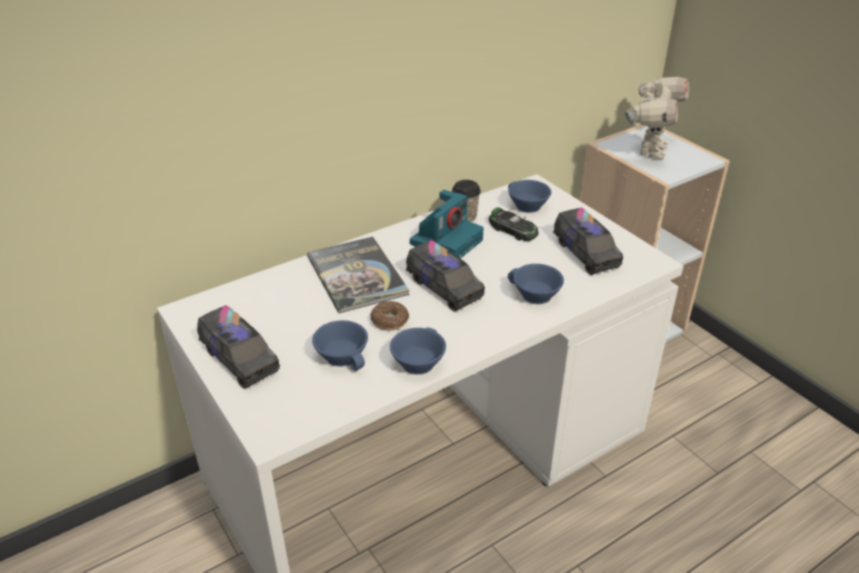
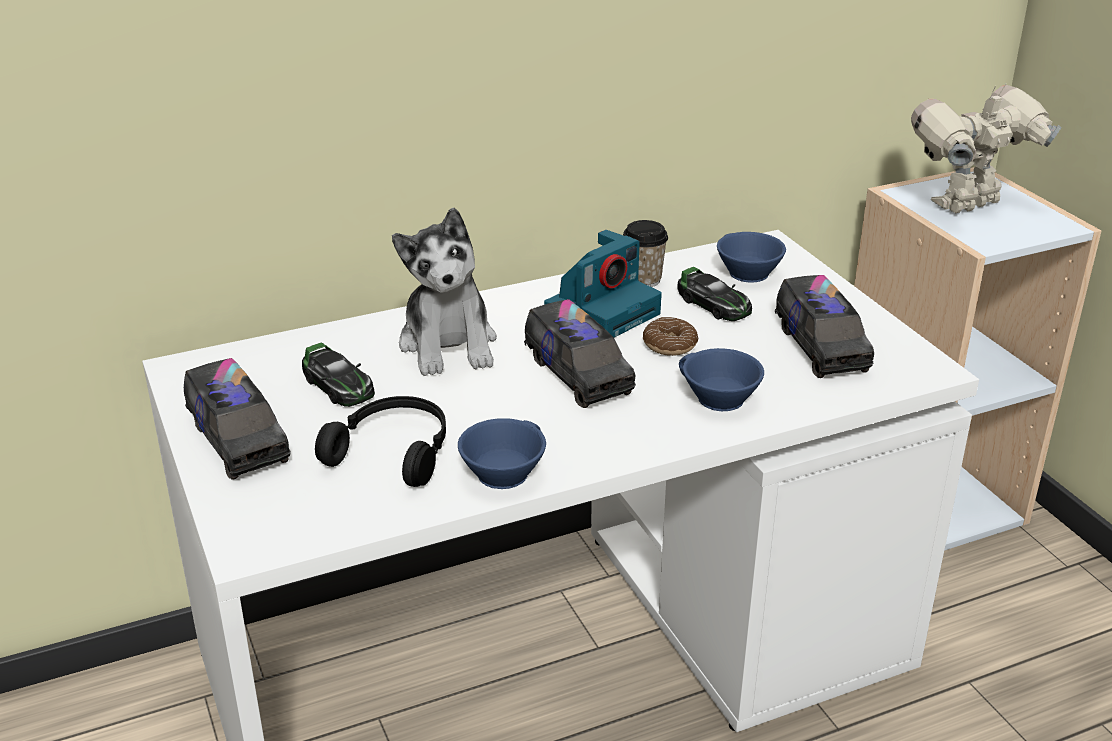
camera: 10 degrees right, 5 degrees down
(293, 312) = (337, 385): none -> toy car
(344, 356) = (394, 451): blue cup -> black headphones
(357, 275) = (449, 344): book -> plush toy
(389, 321) = (478, 411): donut -> donut (669, 345)
(650, 150) = (969, 206): toy robot -> toy robot turned 150 degrees counterclockwise

